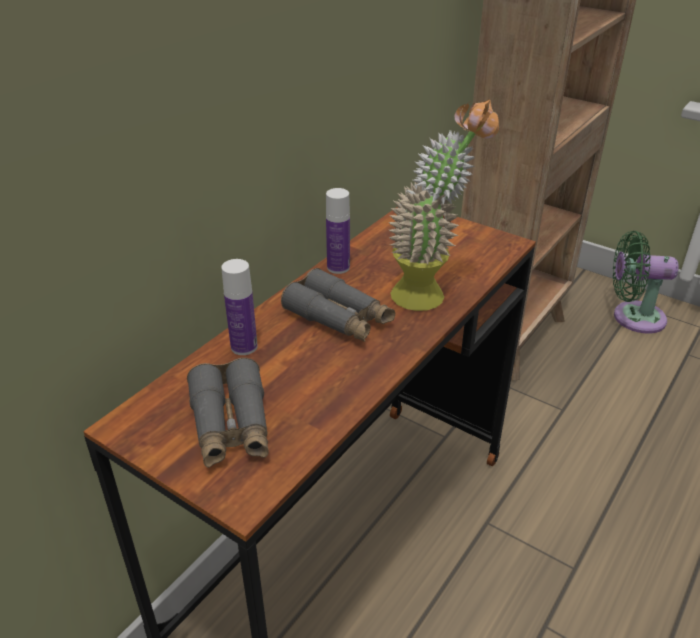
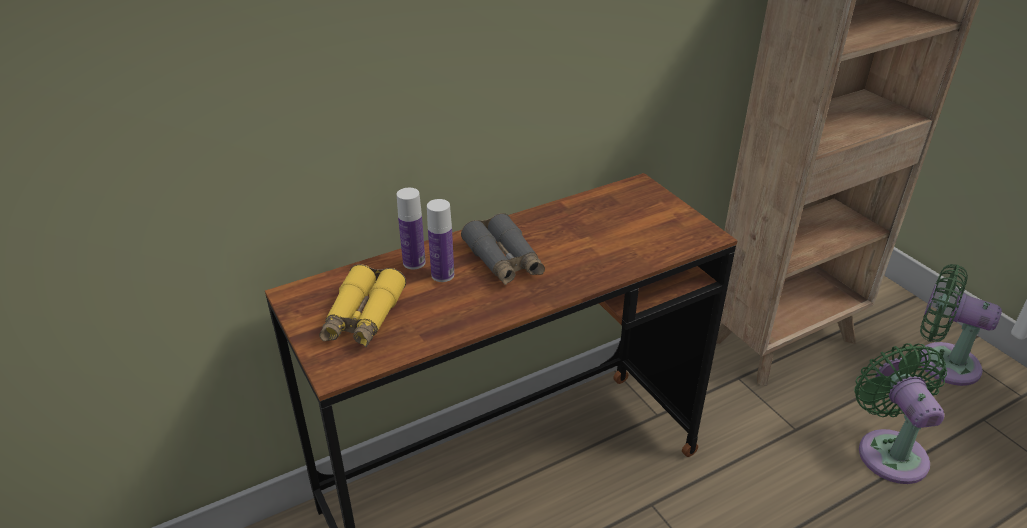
camera: 25 degrees right, 0 degrees up
(231, 425) = (363, 317): grey binoculars -> yellow binoculars
(338, 267) = (536, 218): bottle -> bottle (442, 275)
(430, 293) = (598, 260): potted plant -> none
(640, 403) = (889, 450): none -> green fan

